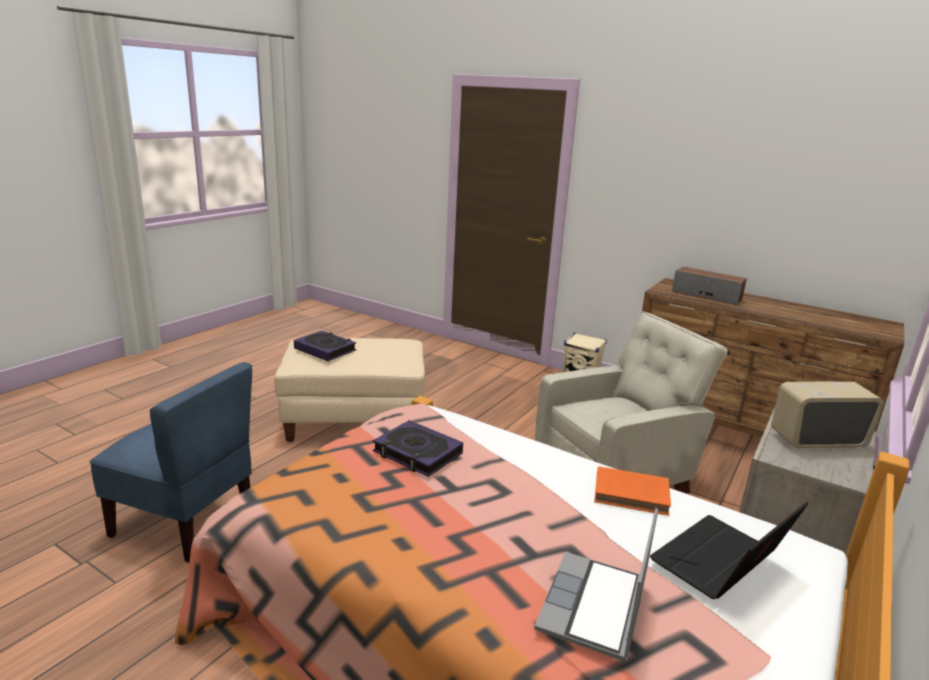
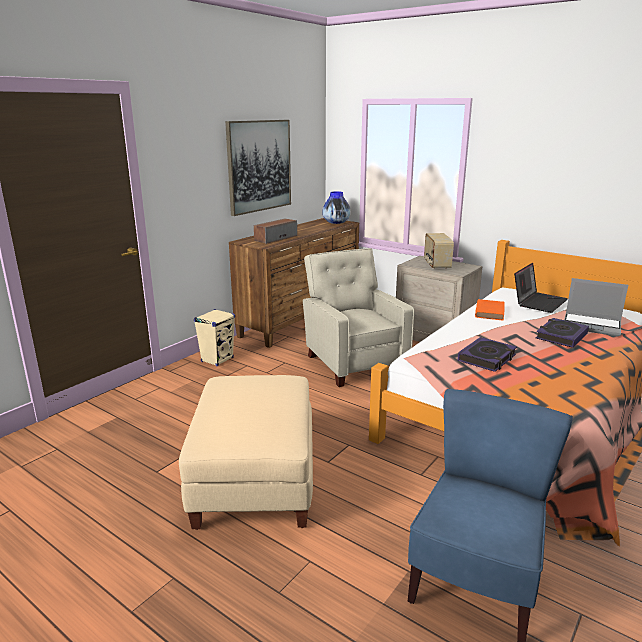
camera: 85 degrees left, 0 degrees up
(325, 349) = (253, 421): book -> book (561, 336)
(720, 563) = (538, 302): laptop -> laptop turned 105 degrees counterclockwise
(753, 198) = (259, 166): none -> picture
(867, 328) = (336, 223): none -> vase

